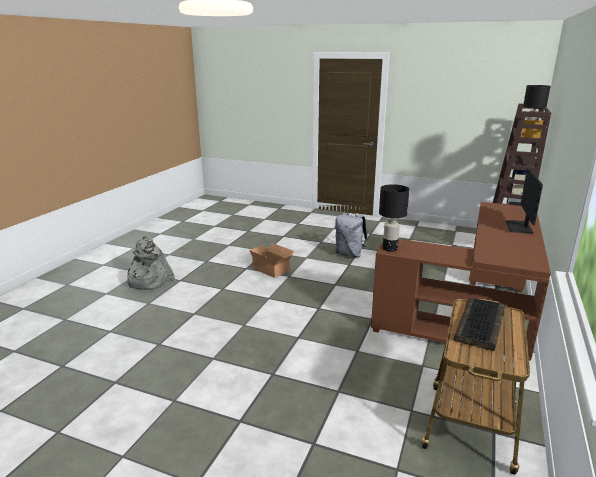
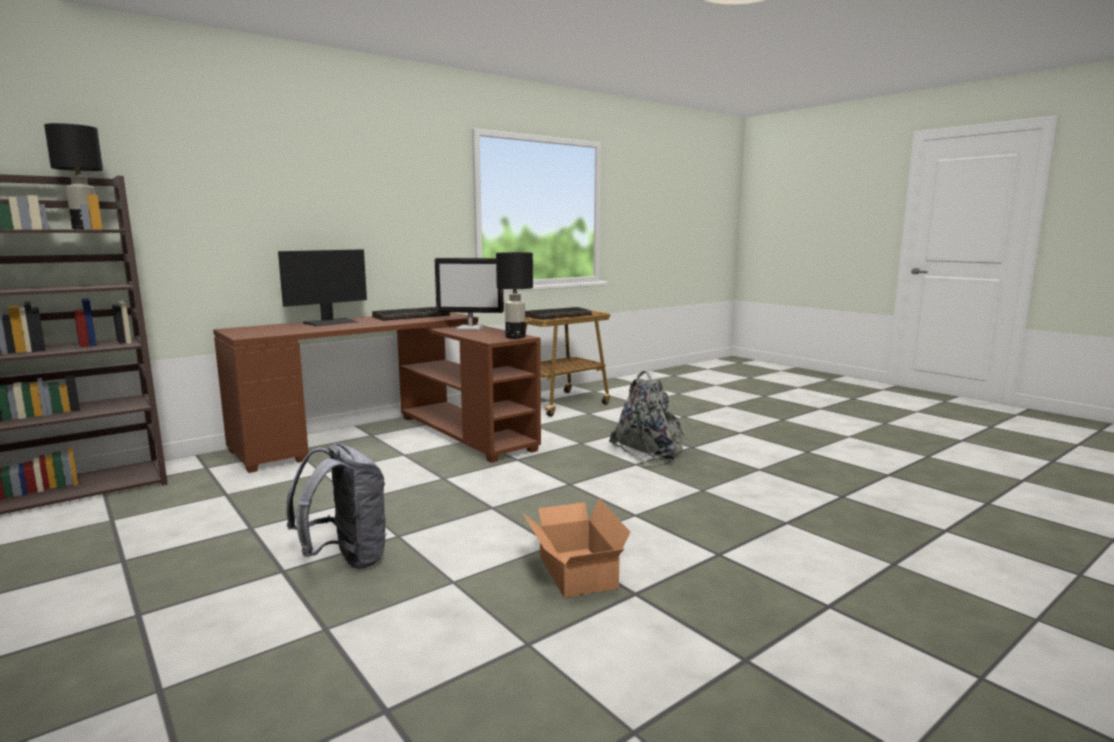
camera: 150 degrees left, 10 degrees down
(148, 281) = (929, 630): grey backpack -> grey backpack (649, 451)
(453, 257) = (471, 328): none -> monitor
(519, 250) = (411, 316): none -> keyboard

